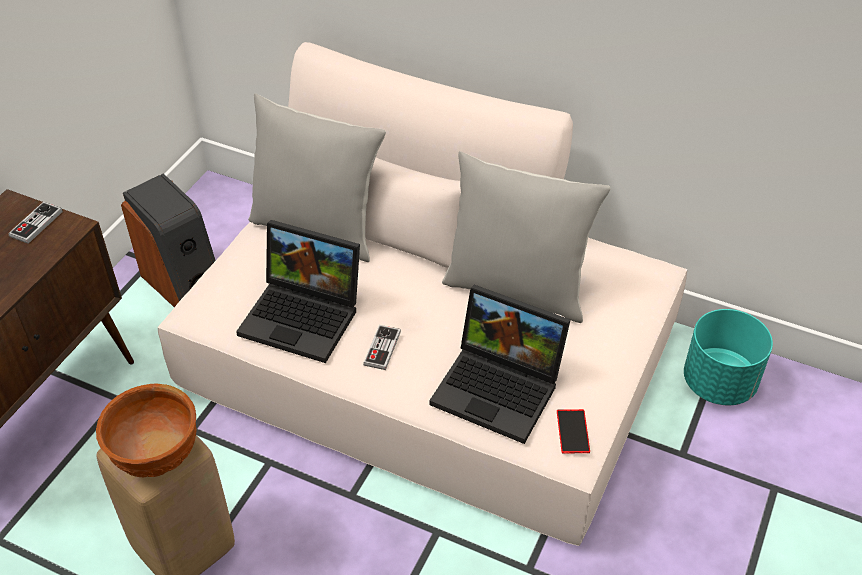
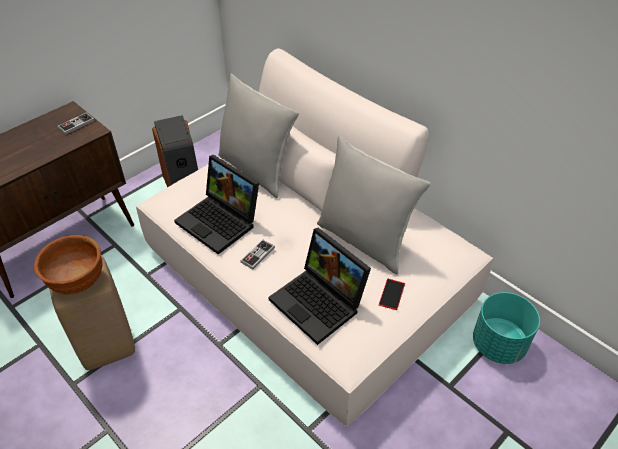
camera: 20 degrees right, 0 degrees up
(573, 431) = (354, 346): phone -> phone (391, 294)

